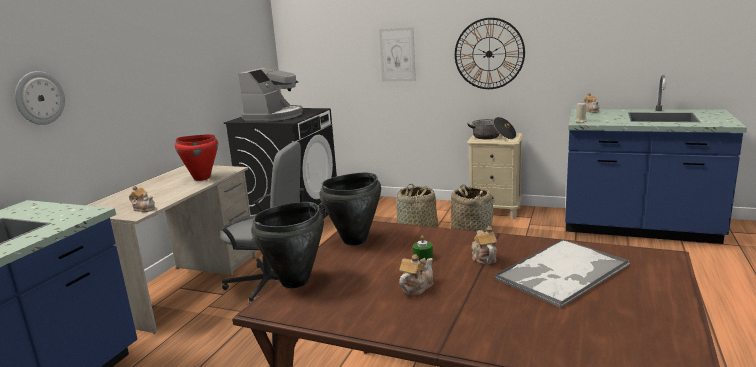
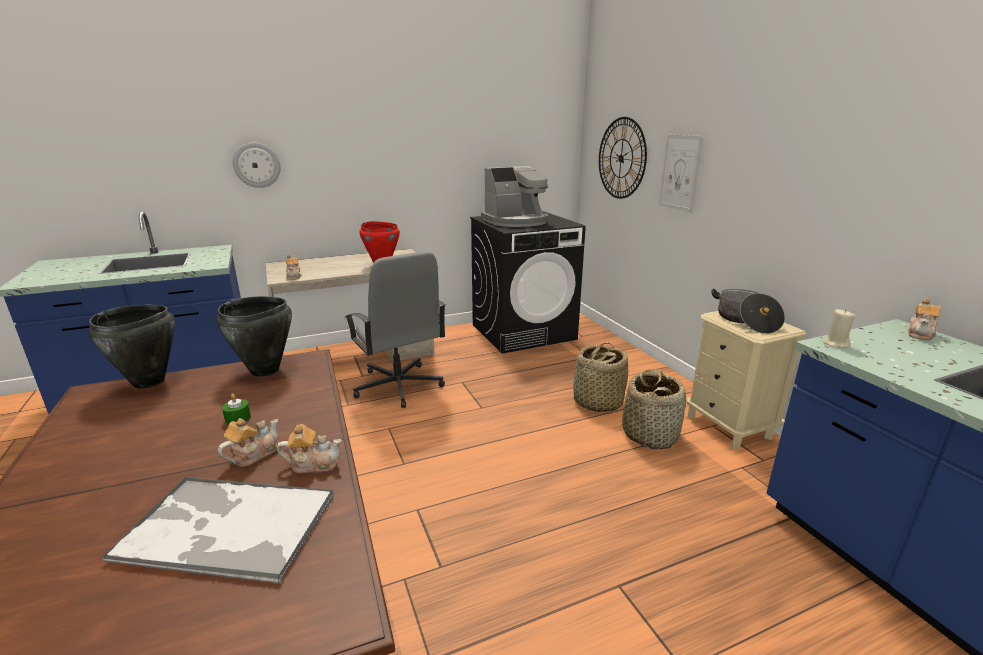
camera: 45 degrees right, 5 degrees up
(416, 287) = (150, 443): teapot -> teapot (313, 464)
(489, 54) = (789, 192): wall clock -> wall clock (621, 158)

